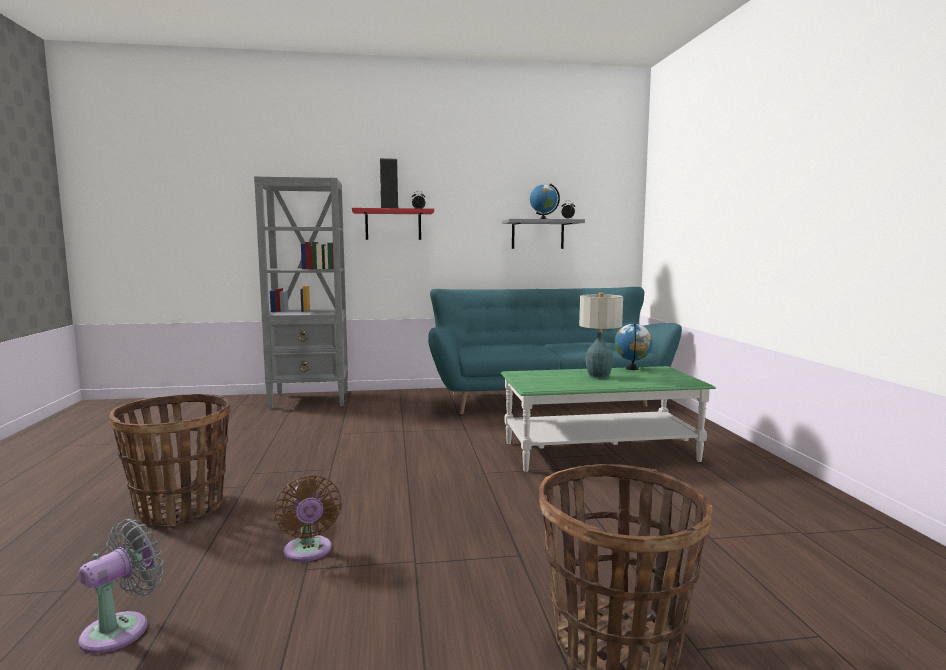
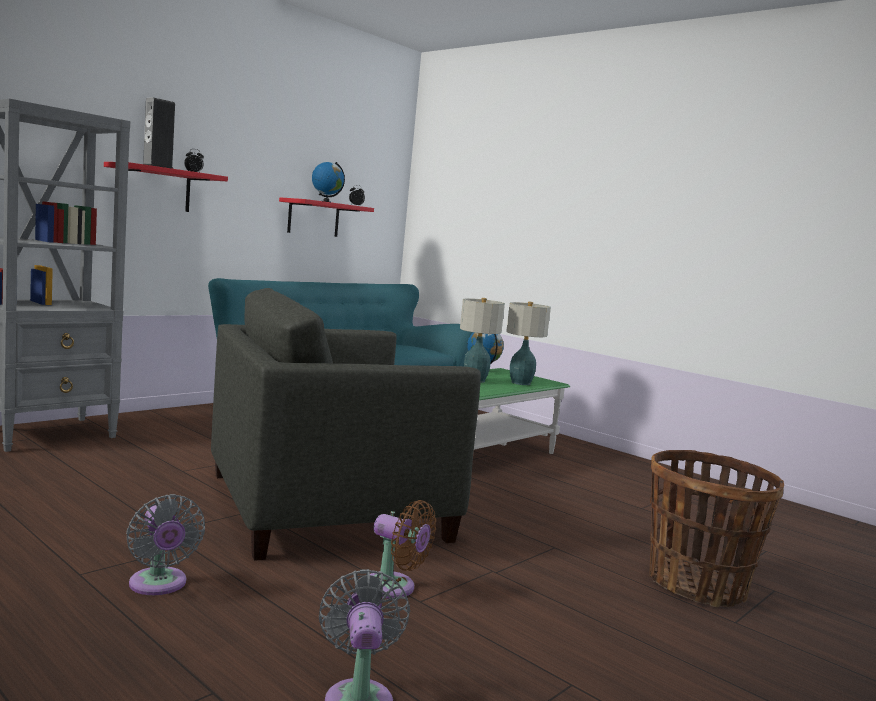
camera: 40 degrees left, 0 degrees up
(180, 508) = (159, 585): basket -> grey fan
(387, 475) = (327, 506): none -> grey armchair
(537, 234) = (313, 218): grey shelf -> red shelf
(648, 381) = (520, 383): none -> table lamp

